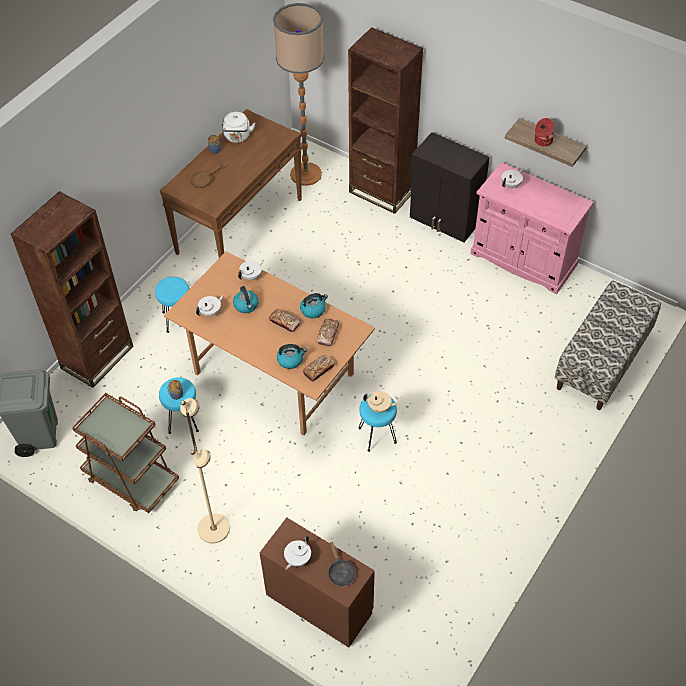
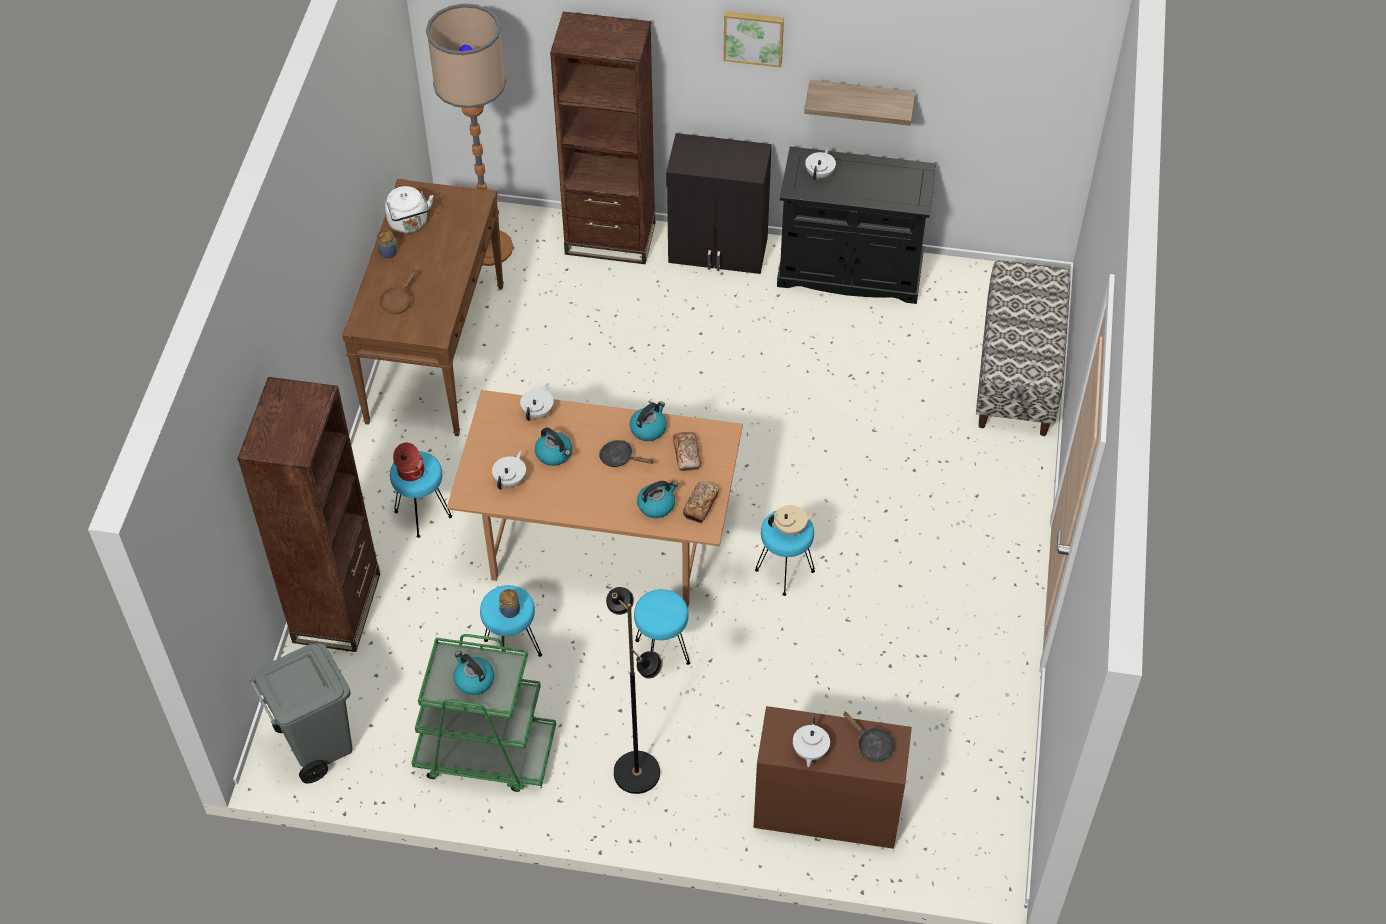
camera: 25 degrees left, 0 degrees up
(114, 428) = (473, 680): none -> kettle
(131, 479) = (485, 752): brown cart -> green cart
(214, 528) = (637, 772): beige floor lamp -> black floor lamp
(271, 457) = (661, 652): none -> turquoise stool
(285, 322) = (620, 458): bread -> black frying pan
(486, 77) = (753, 37): none -> picture
(523, 259) = (850, 271): pink cabinet -> black cabinet
(542, 141) = (857, 102): cooking pot -> cooking pot (410, 472)

